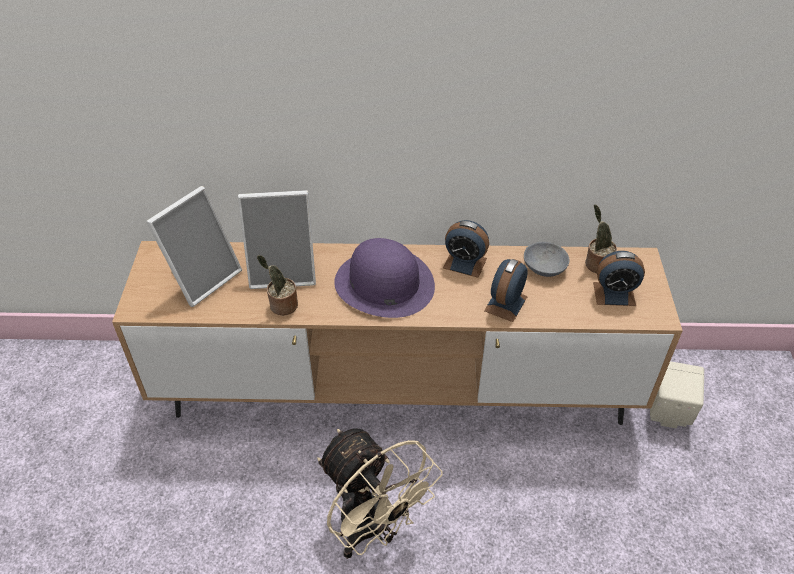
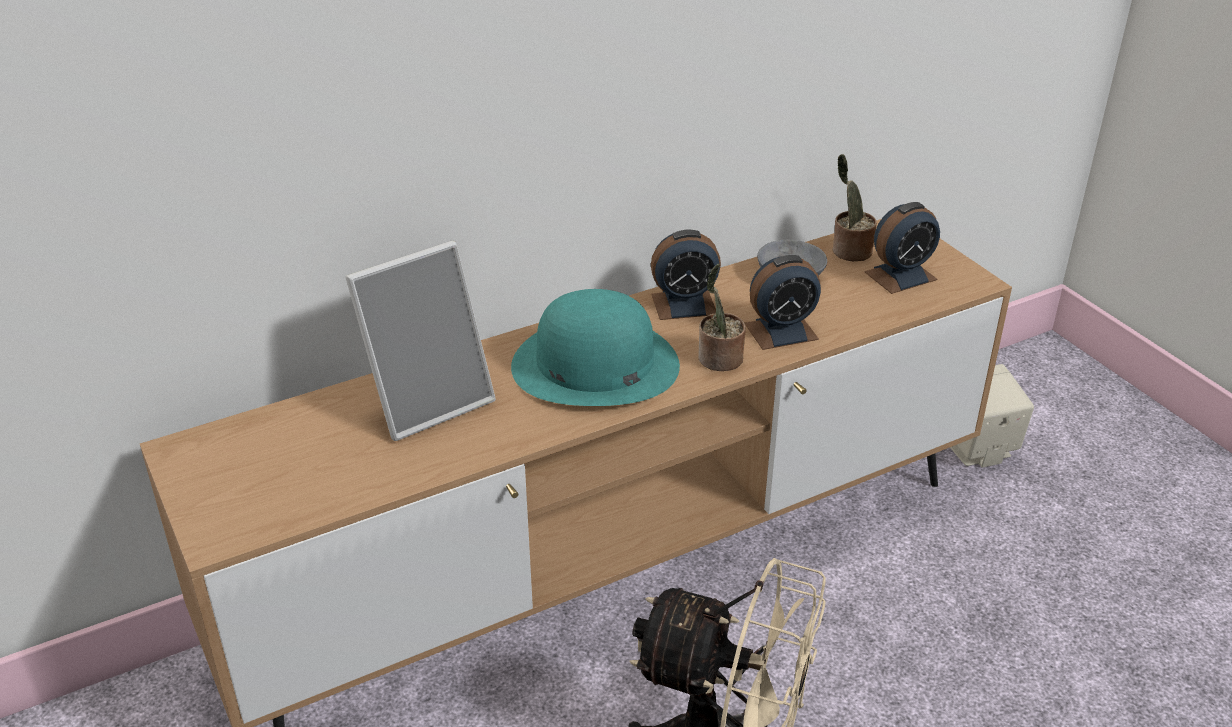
camera: 30 degrees left, 10 degrees down
(202, 278) = (300, 455): picture frame -> none
(281, 305) = (466, 445): potted plant -> potted plant (719, 360)
(383, 283) = (594, 365): purple hat -> turquoise hat
(506, 303) = (781, 331): alarm clock -> alarm clock turned 105 degrees counterclockwise

